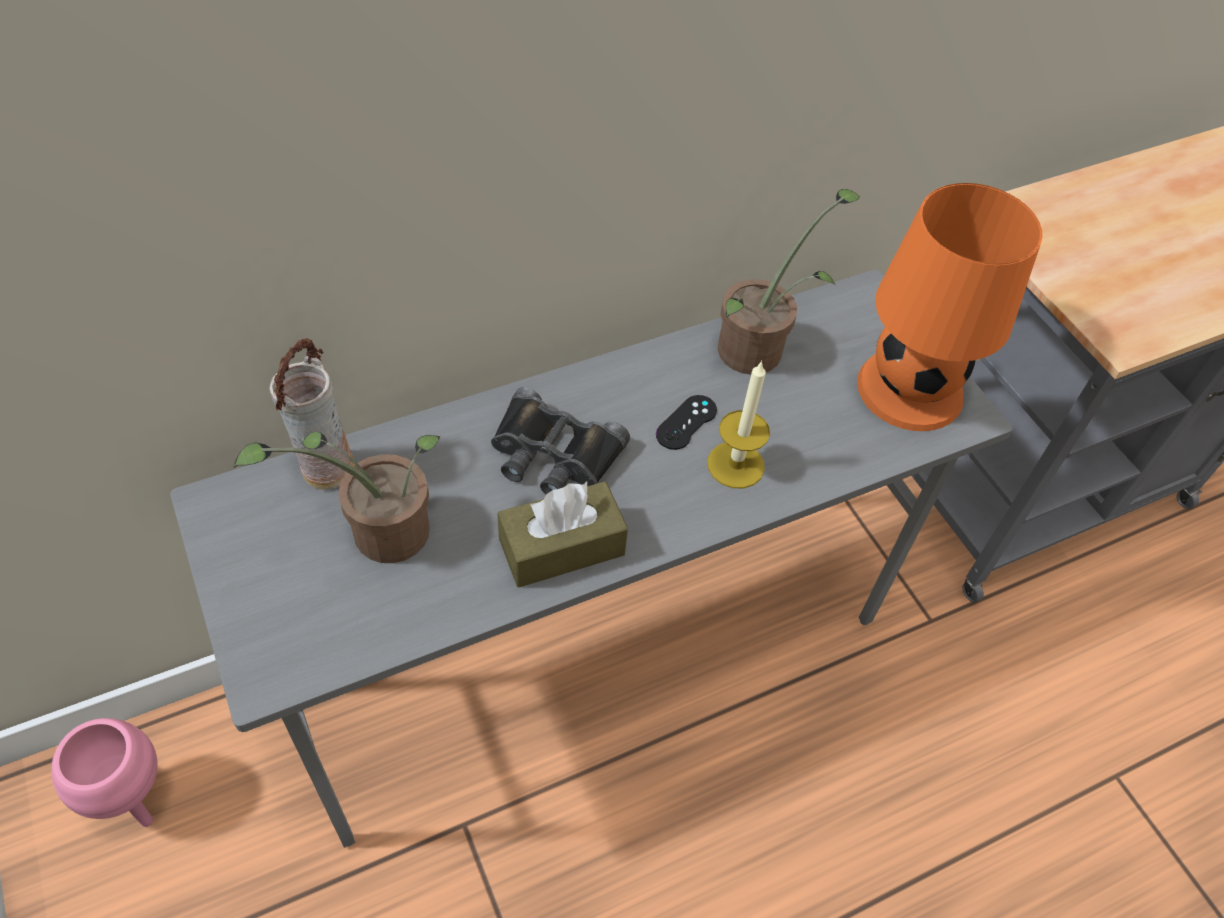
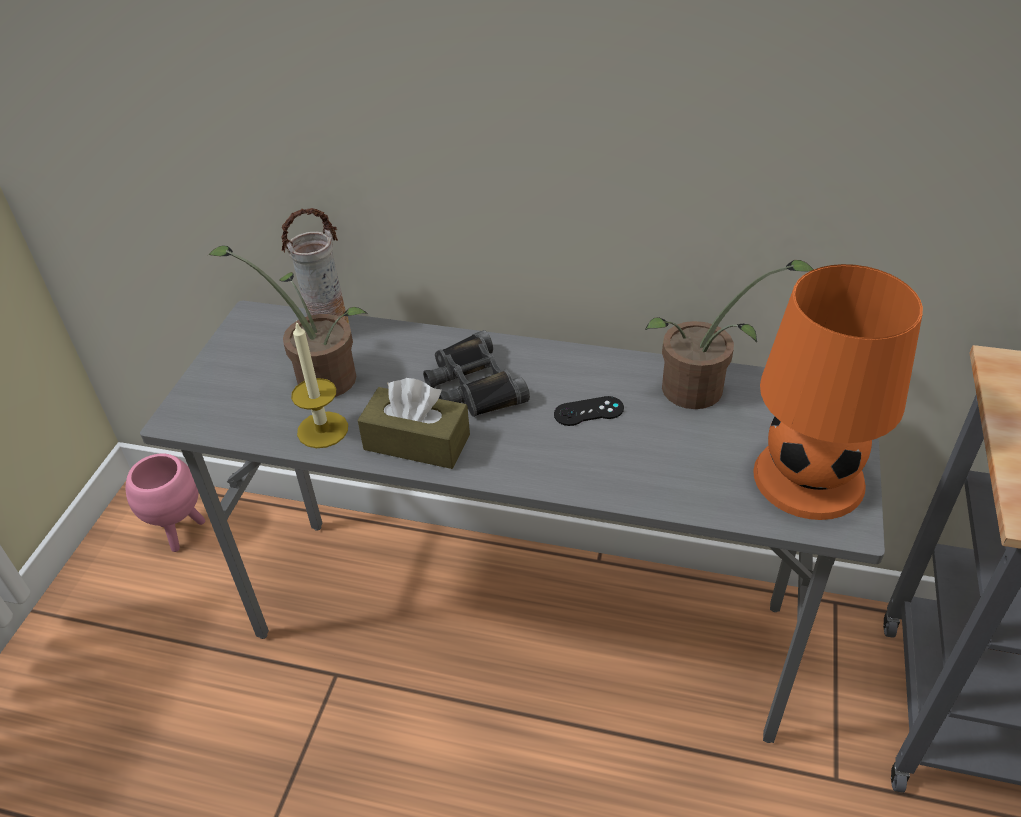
camera: 45 degrees right, 10 degrees down
(735, 465) = (596, 456): candle -> candle (322, 430)

